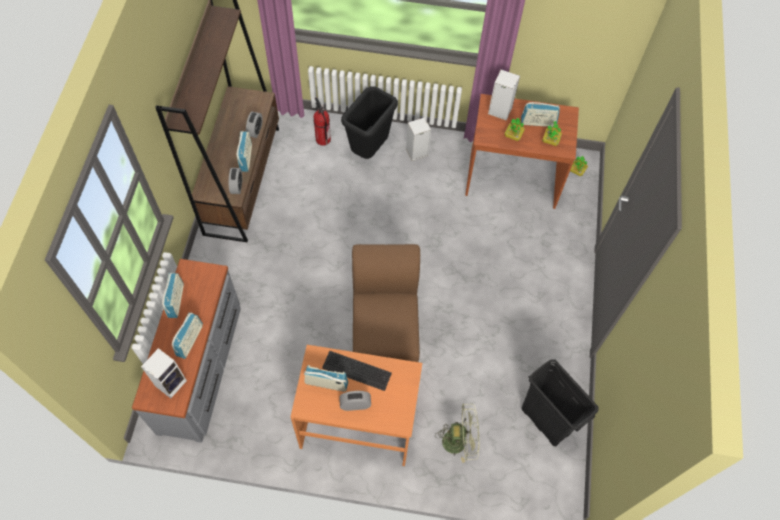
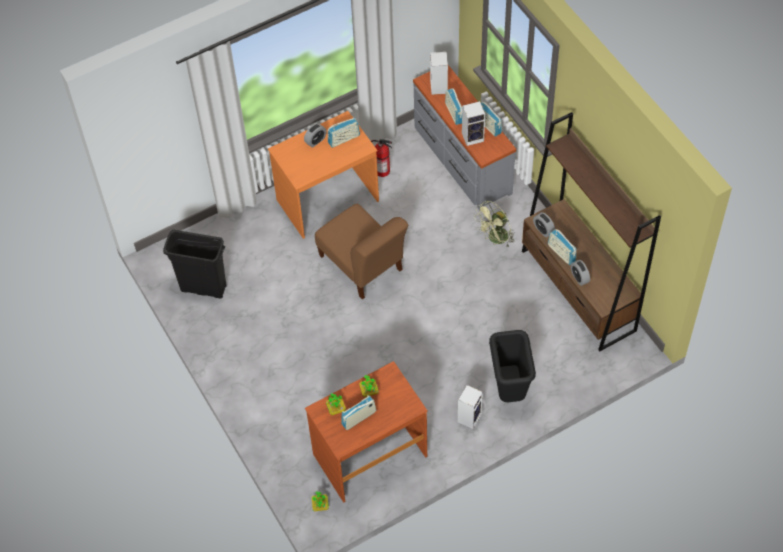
camera: 145 degrees right, 5 degrees down
(322, 139) = (556, 370): fire extinguisher -> fire extinguisher (383, 171)
(355, 371) = (332, 156): keyboard -> none
(459, 440) = (252, 237): green fan -> green fan (495, 239)
(499, 110) = (399, 405): speaker -> speaker (473, 137)

